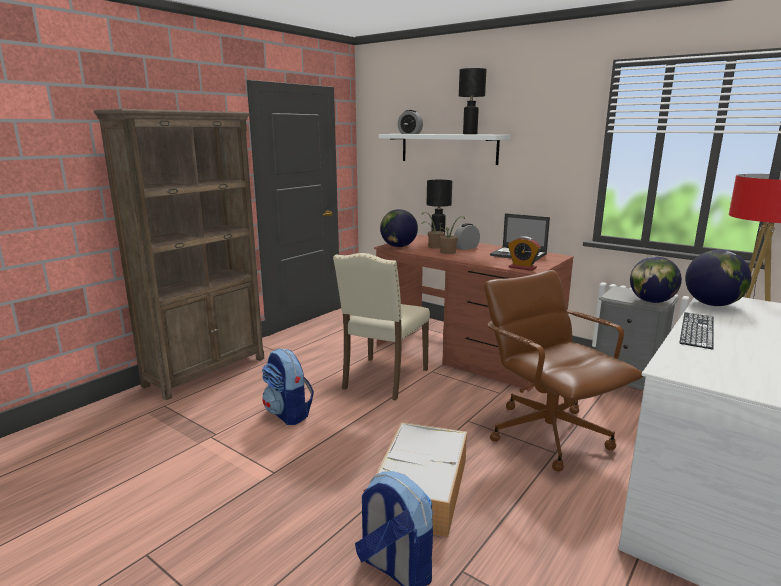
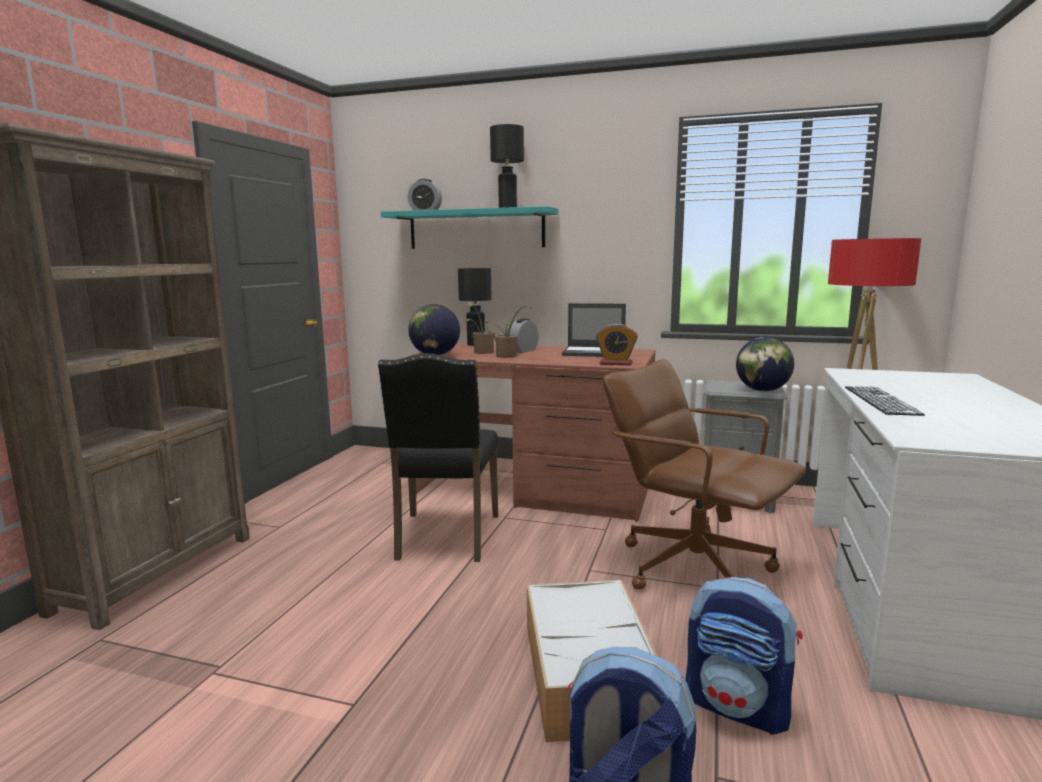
camera: 20 degrees left, 5 degrees down
(288, 414) = (330, 610): backpack -> backpack (738, 707)
(383, 379) = (445, 537): beige chair -> black chair
(448, 148) = (476, 229): white shelf -> turquoise shelf
(712, 304) = (857, 378): globe -> none

